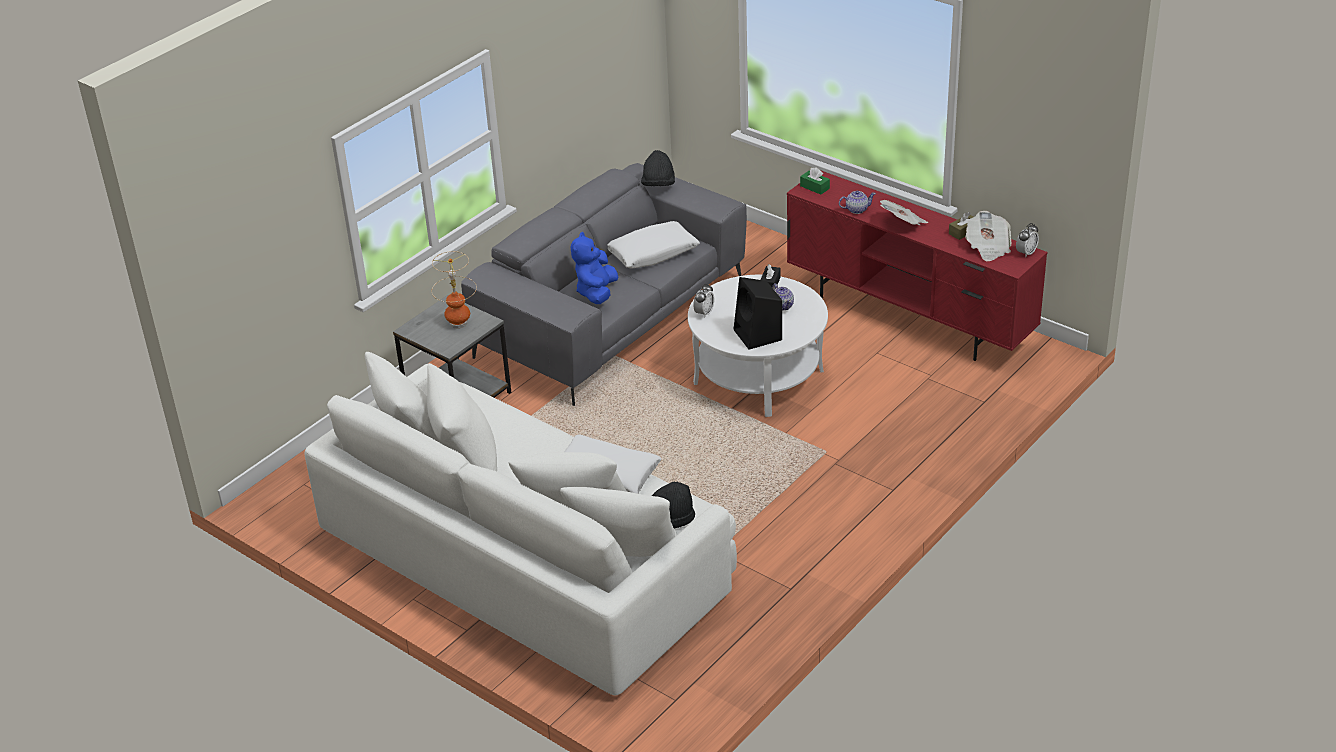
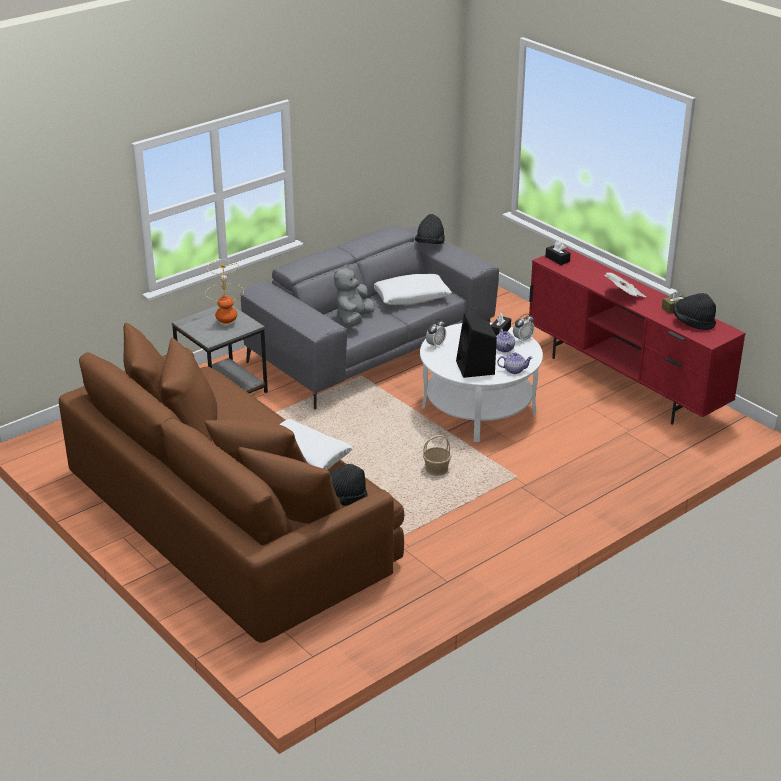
camera: 10 degrees right, 5 degrees down
(528, 556) = (231, 519): white sofa -> brown sofa
(596, 292) = (353, 319): blue plush toy -> grey plush toy
(736, 458) = (437, 470): none -> basket
(814, 187) = (557, 259): green tissue box -> black tissue box
(856, 209) = (587, 280): teapot -> teapot (514, 370)
(988, 247) = (693, 322): newspaper -> black hat
(1026, 253) = (726, 331): alarm clock -> alarm clock (523, 339)

